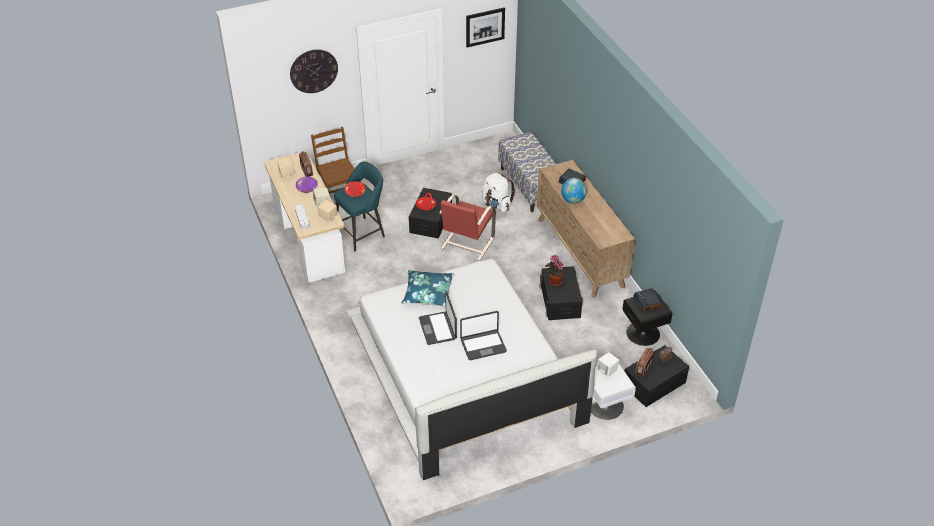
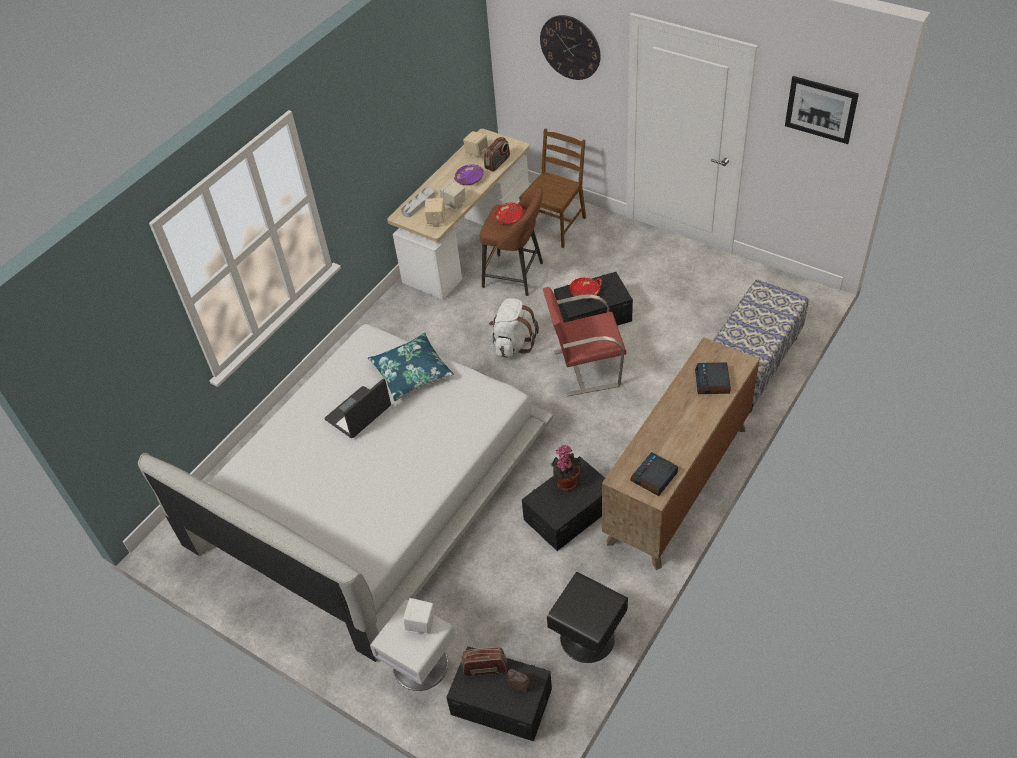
camera: 60 degrees right, 5 degrees up
(362, 233) = (516, 276): turquoise stool -> brown stool
(483, 345) = (362, 469): laptop -> none
(496, 205) = (680, 355): white backpack -> white backpack (512, 344)
(573, 200) = (674, 403): globe -> none
(647, 302) = (592, 602): alarm clock -> alarm clock (654, 477)

